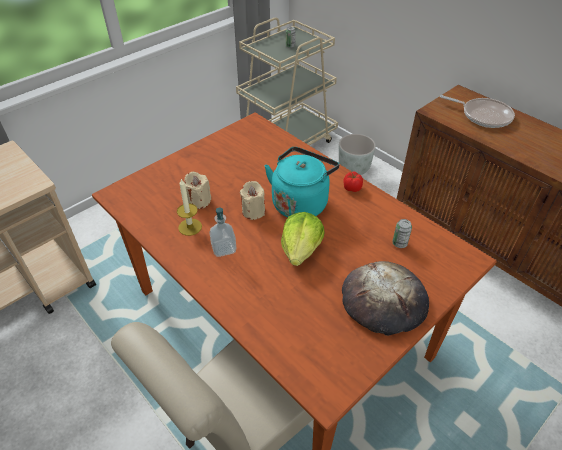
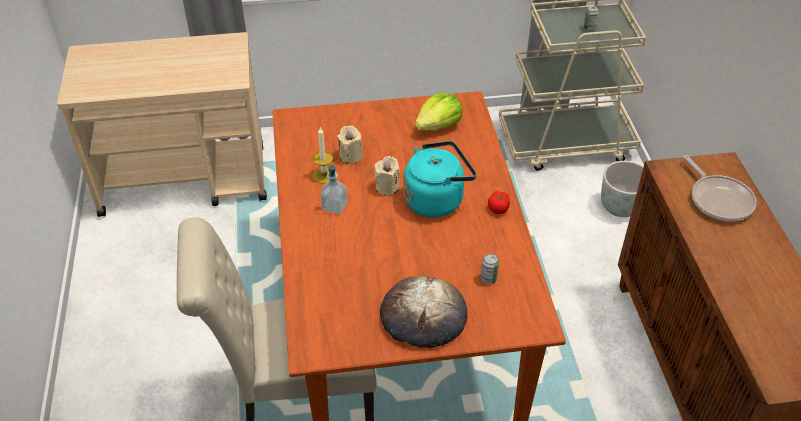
camera: 35 degrees right, 0 degrees up
(301, 249) = (396, 239): lettuce -> lettuce (439, 125)

